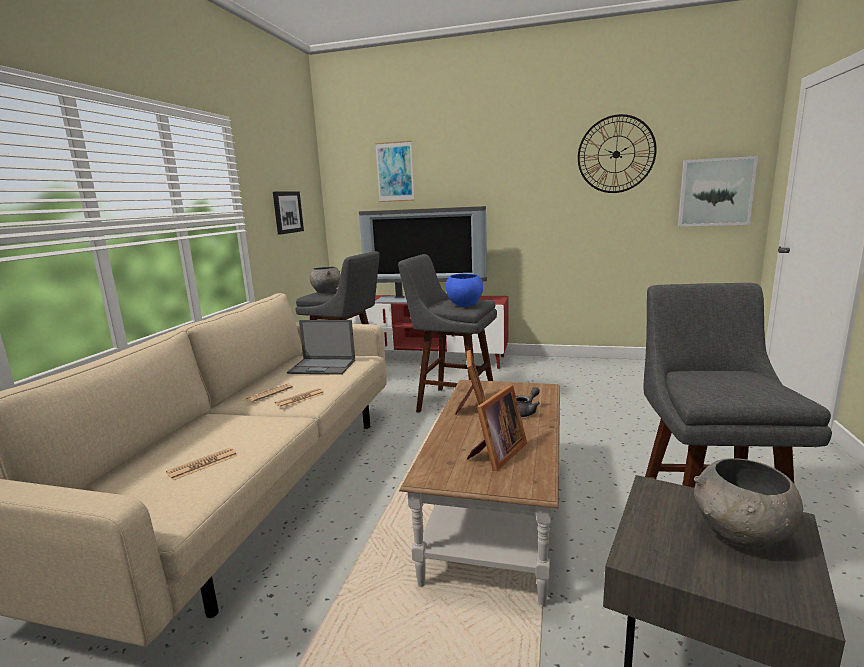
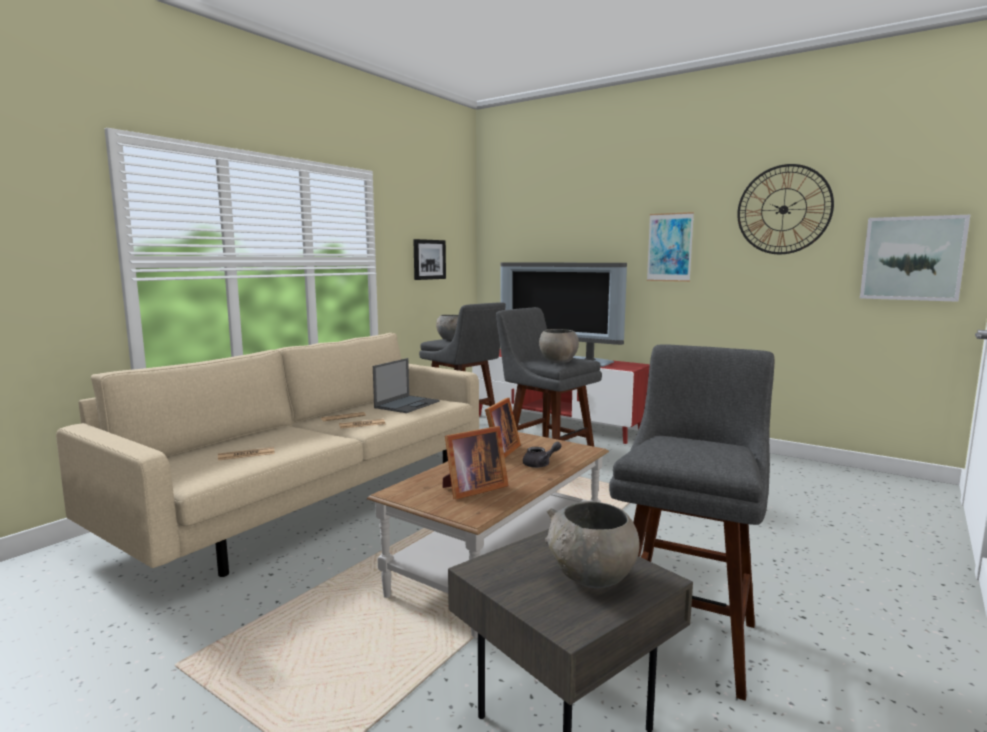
camera: 20 degrees right, 5 degrees down
(323, 367) = (407, 404): laptop -> laptop turned 90 degrees counterclockwise
(395, 172) = (544, 224): picture -> picture (669, 247)
(464, 304) = (558, 361): blue bowl -> grey bowl

